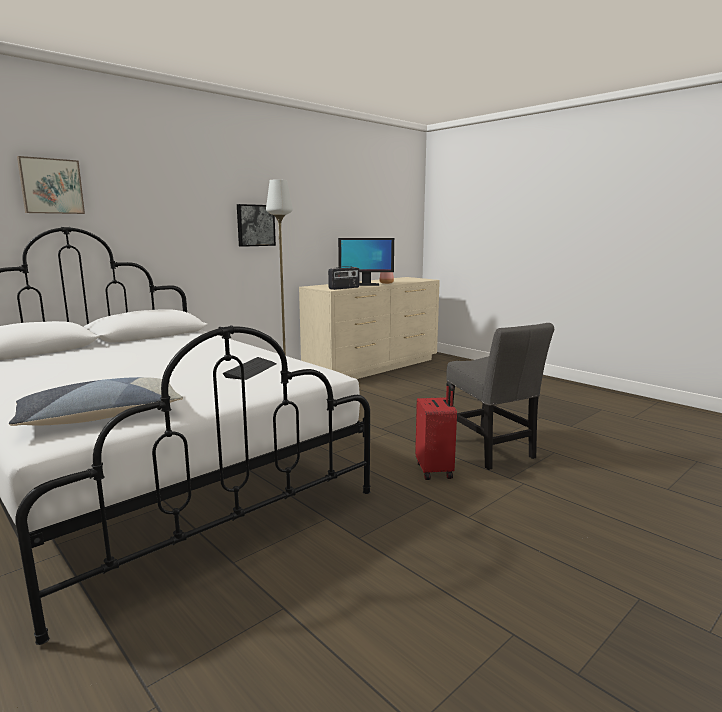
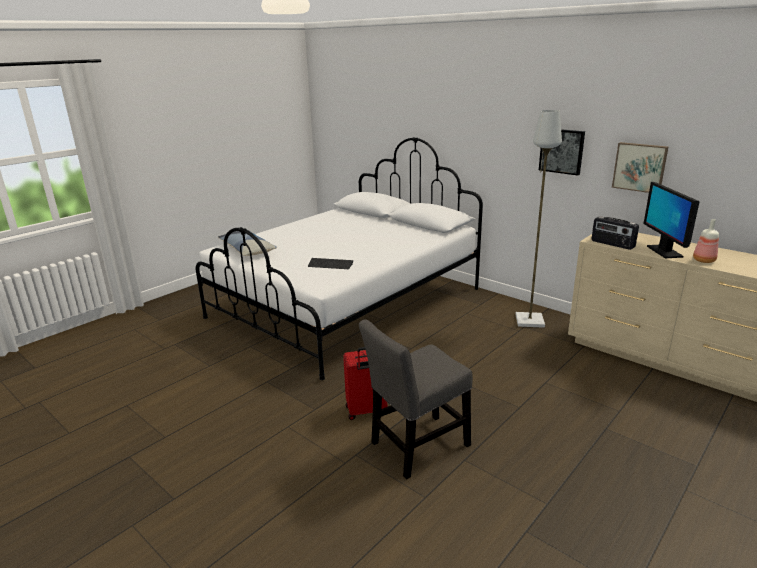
camera: 85 degrees right, 10 degrees up
(51, 186) = (415, 109): picture -> picture (640, 167)

